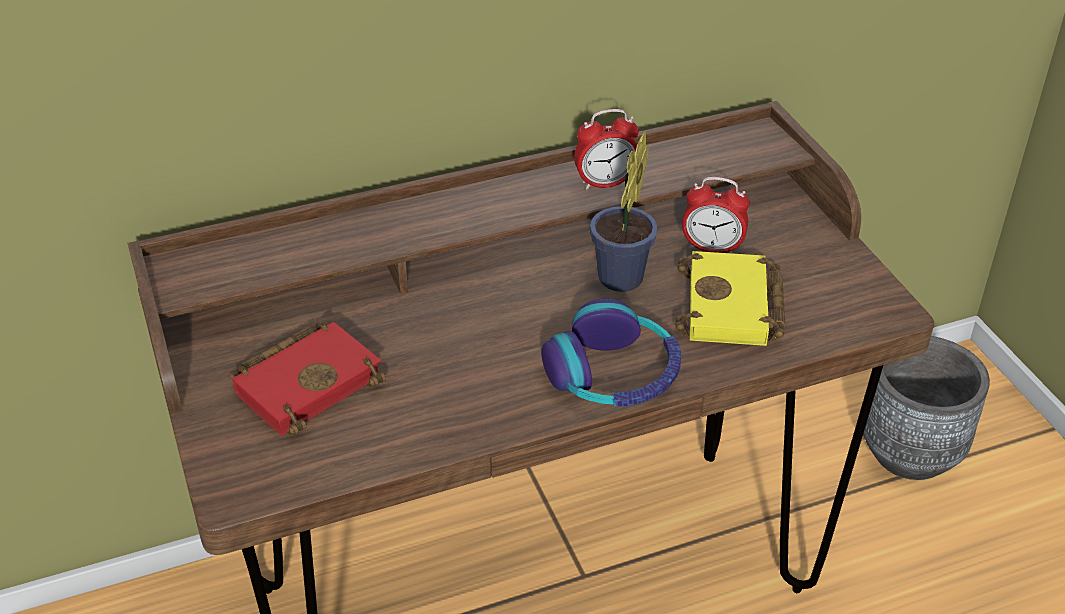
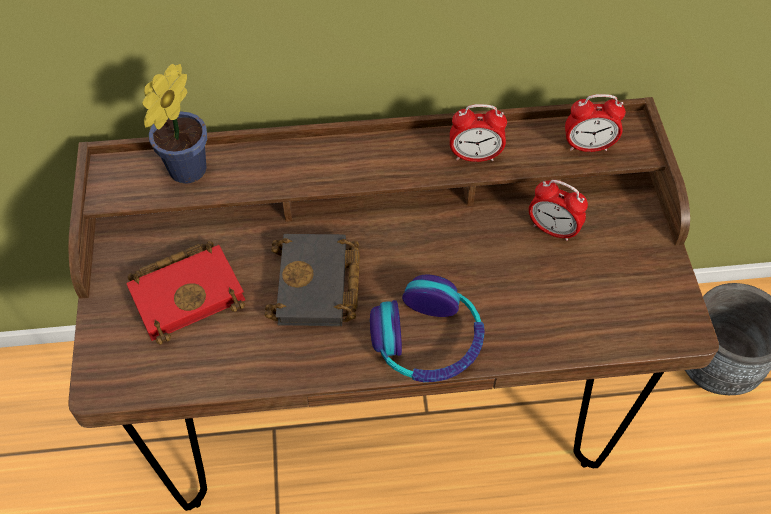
camera: 15 degrees right, 15 degrees up
(464, 348) = (318, 287): none -> black book
(618, 282) = (463, 247): potted plant -> potted plant (184, 173)
(725, 155) = (588, 146): none -> alarm clock
(733, 309) = (548, 297): yellow book -> none

